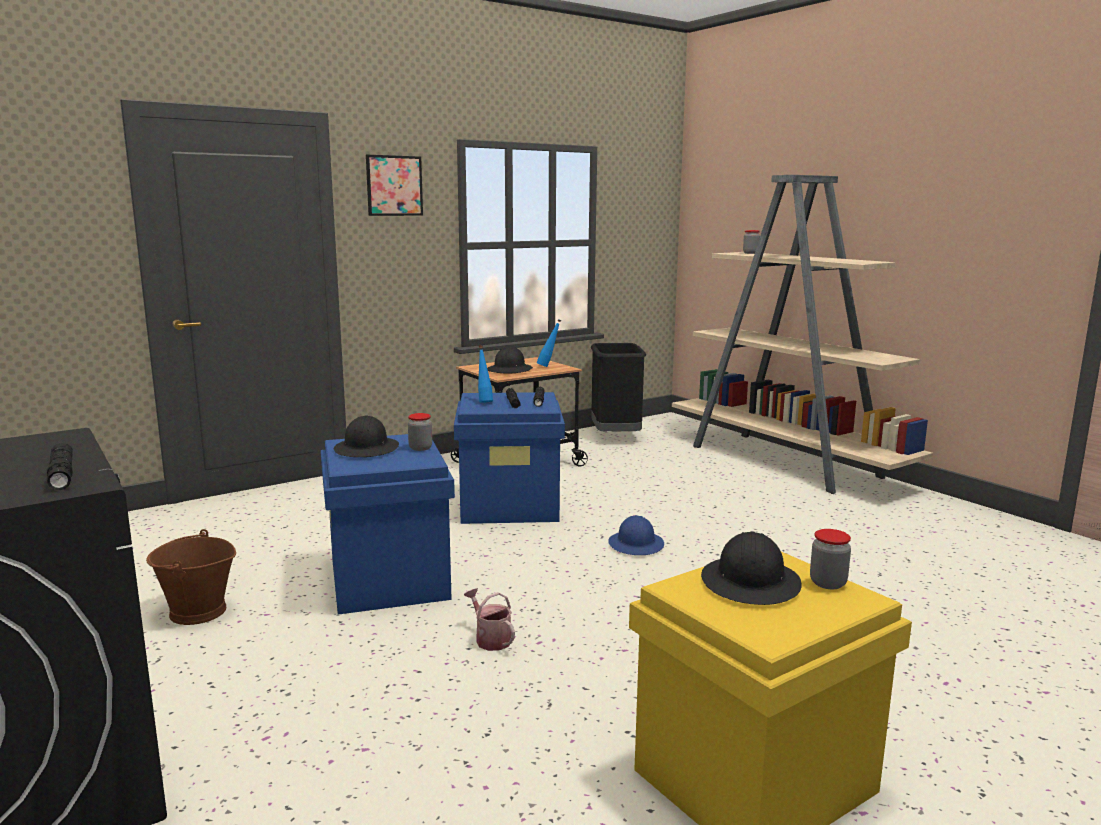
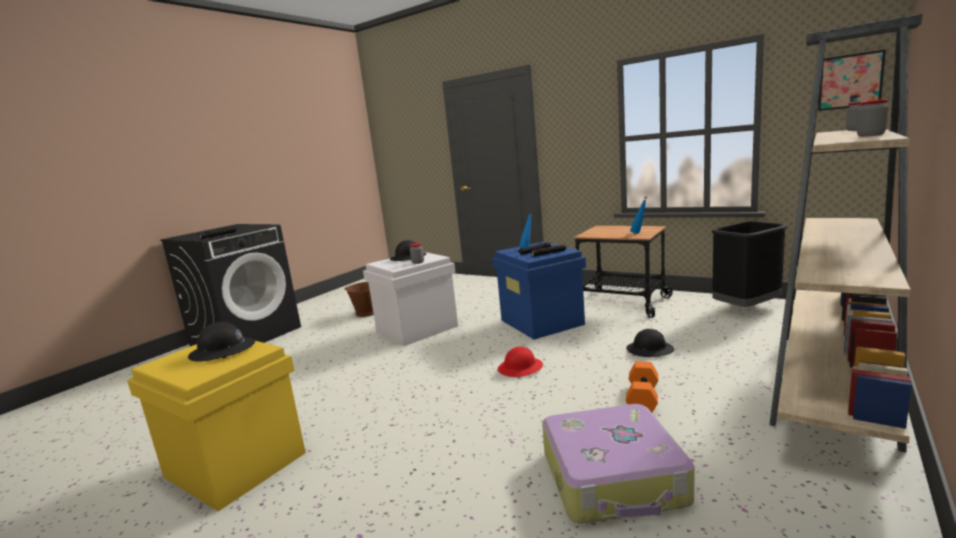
camera: 70 degrees right, 0 degrees up
(390, 580) = (416, 329): blue storage box -> white storage box
(394, 185) = (571, 102): picture -> picture (850, 81)
(490, 639) = (366, 365): watering can -> none
(510, 370) = (607, 232): black hard hat -> black hard hat (650, 350)
(636, 544) = (520, 368): blue hard hat -> red hard hat
(759, 515) = (641, 398): none -> orange dumbbell
(828, 583) = (218, 368): jar -> jar (870, 135)
(884, 556) = (614, 478): none -> suitcase

